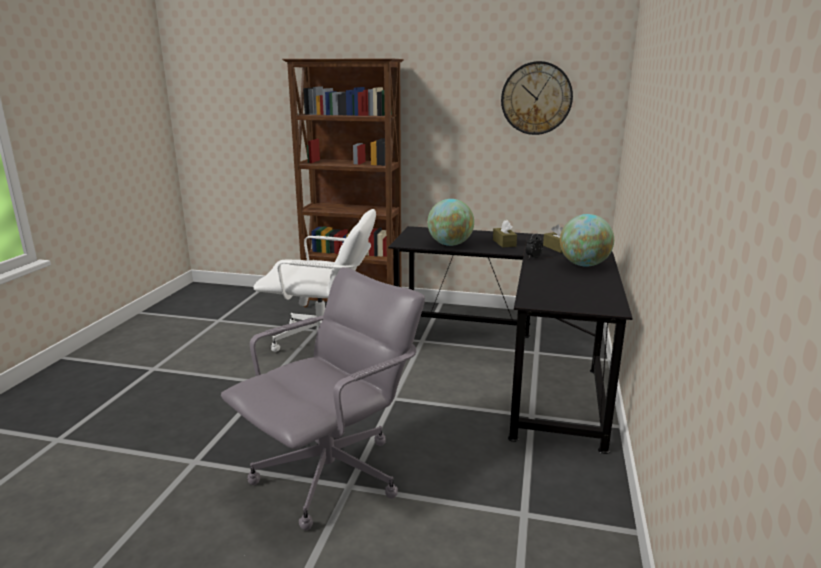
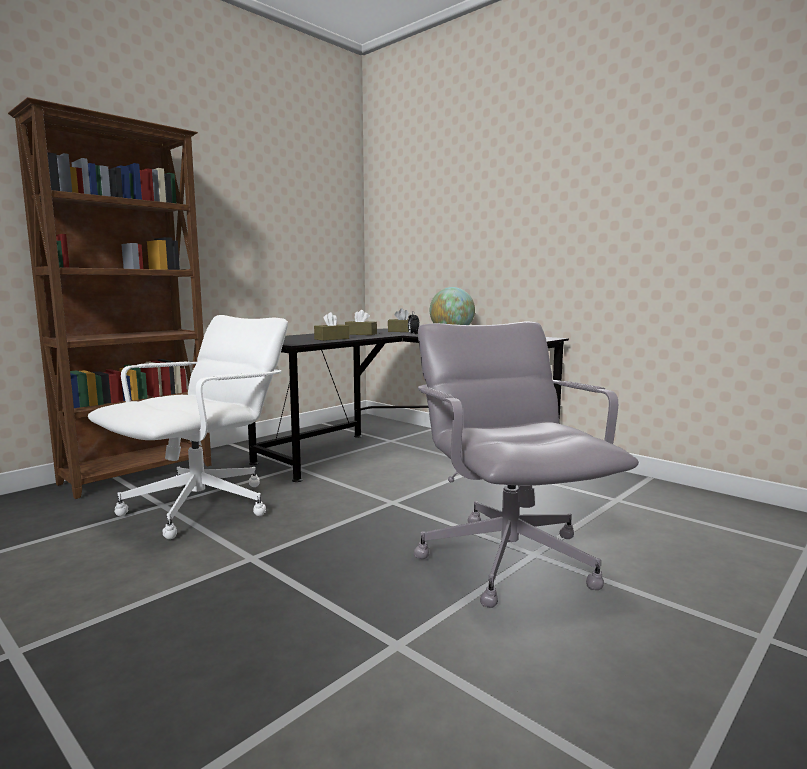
camera: 60 degrees left, 10 degrees down
(450, 244) = (331, 339): globe -> brown tissue box
(536, 98) = (302, 206): wall clock -> none

